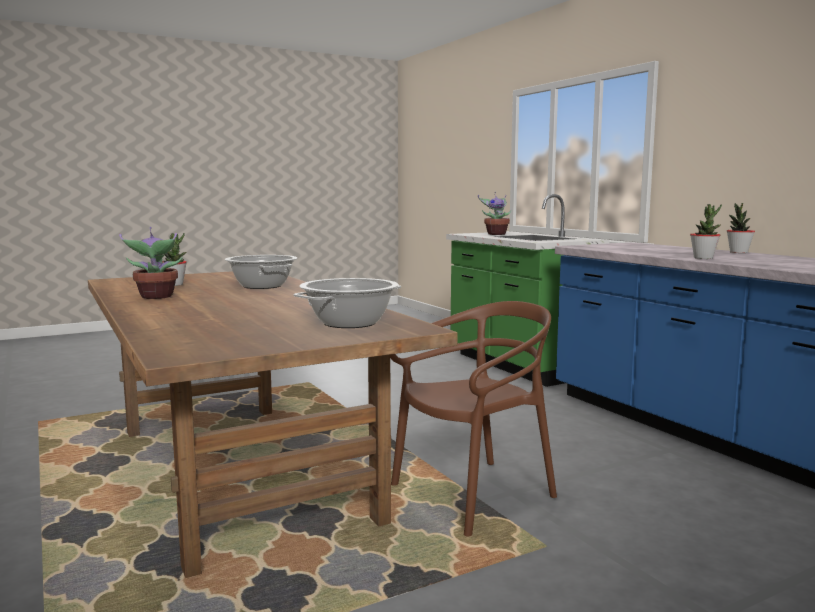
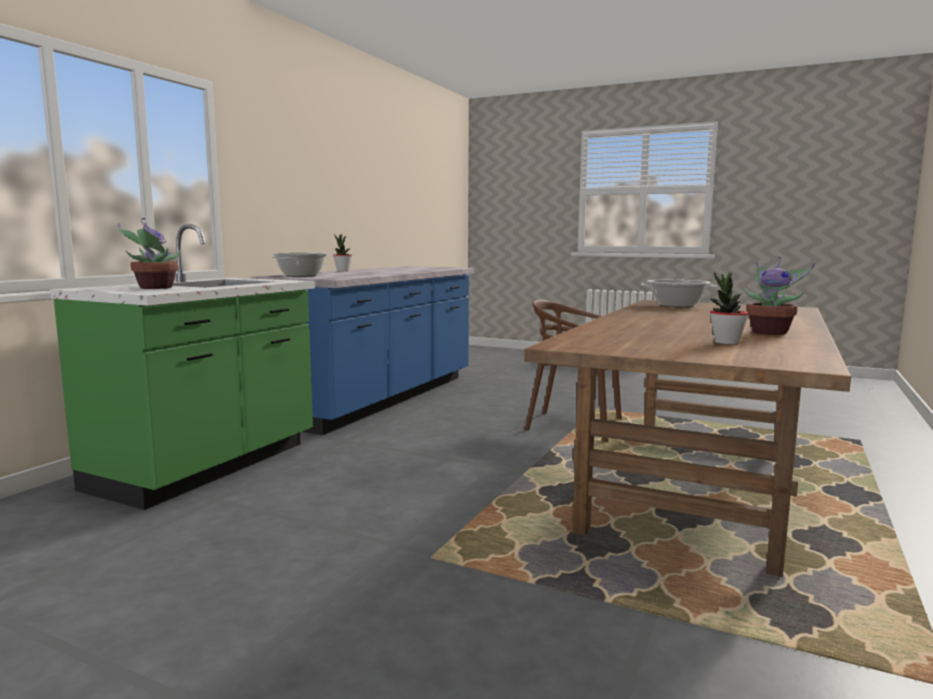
camera: 125 degrees left, 0 degrees up
(262, 286) = (639, 327): cooking pot -> cooking pot (301, 275)
(703, 258) = (402, 272): potted plant -> none

